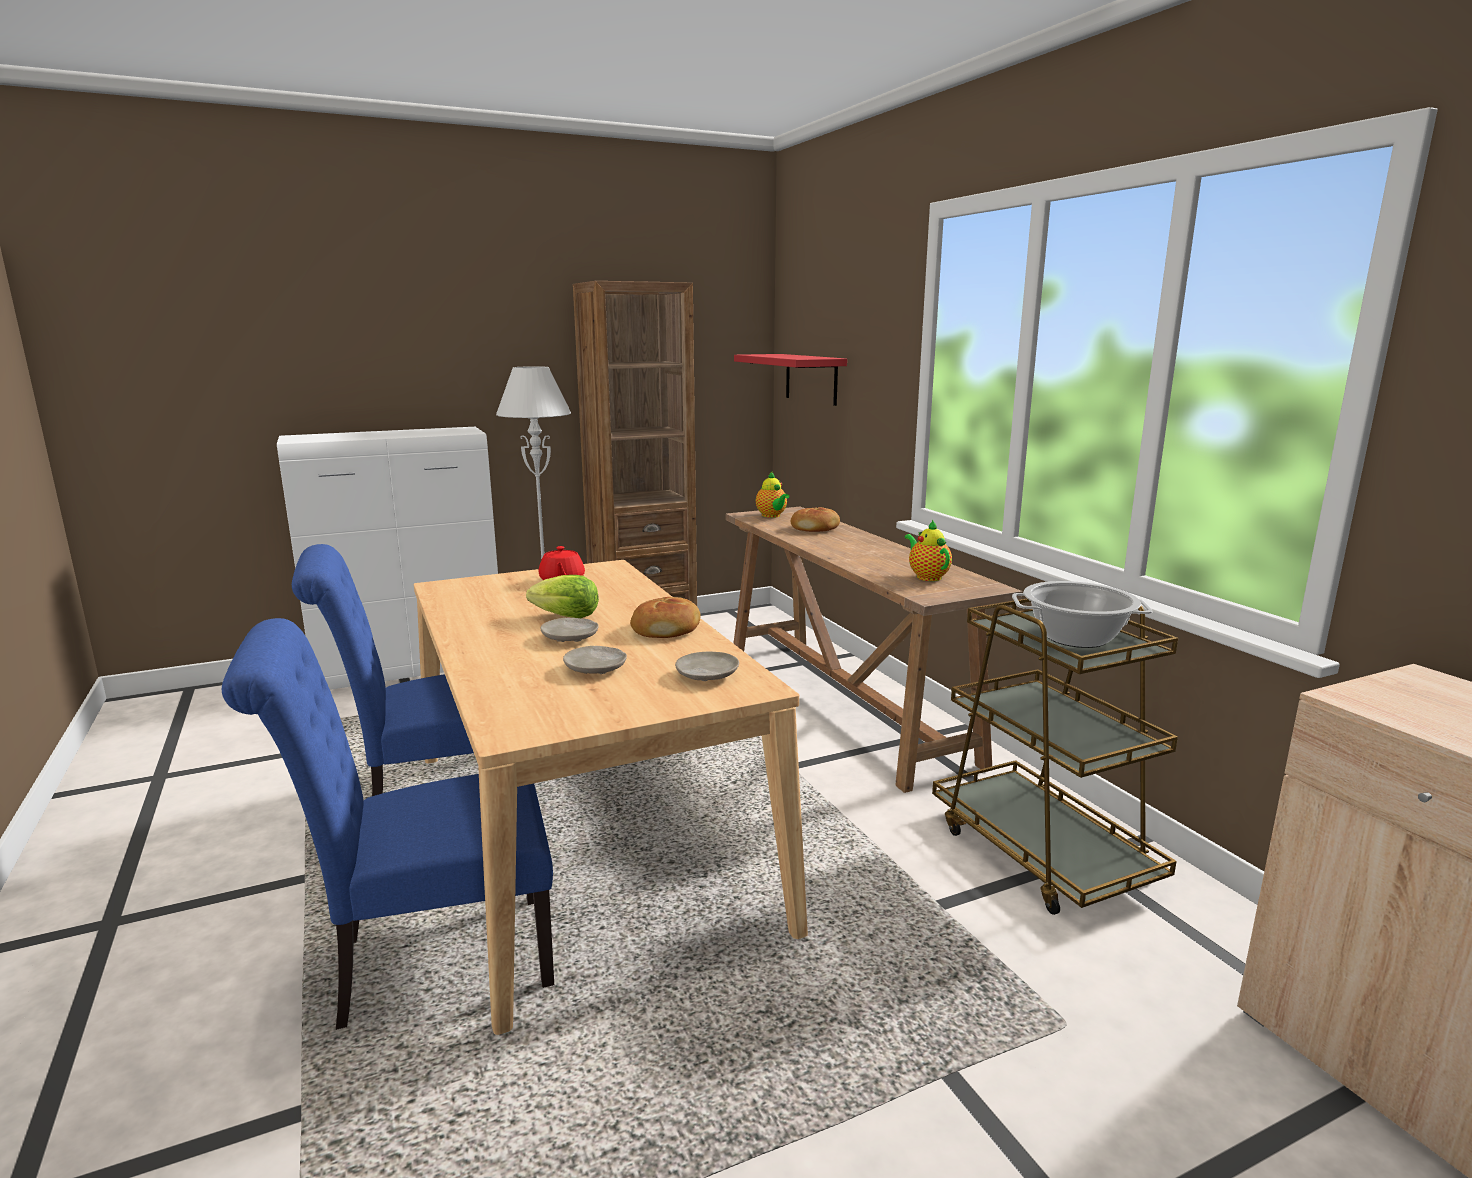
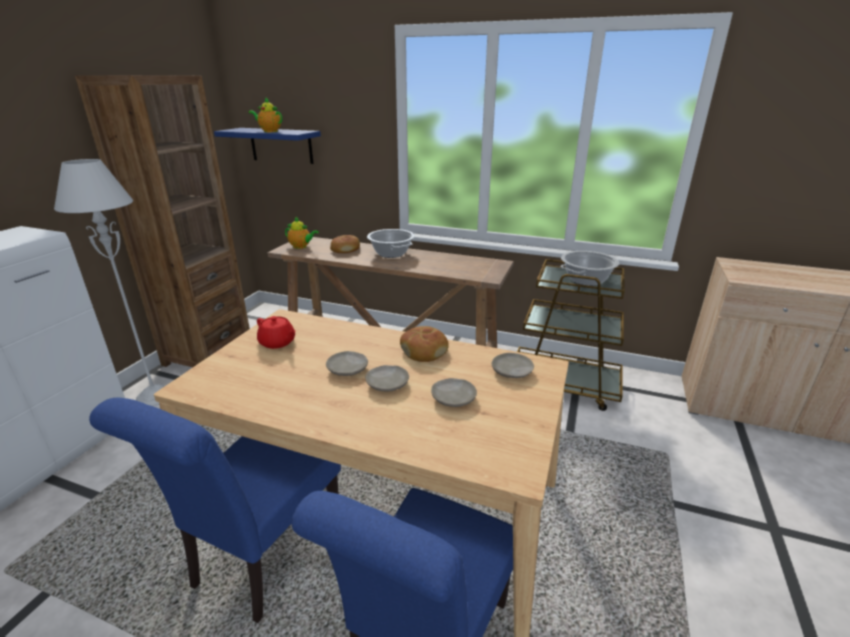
camera: 45 degrees left, 10 degrees up
(567, 617) = (348, 369): lettuce -> beige plate
(811, 378) = (281, 145): red shelf -> blue shelf
(861, 544) = (391, 253): none -> cooking pot
(927, 576) = (463, 265): teapot -> teapot (269, 131)

